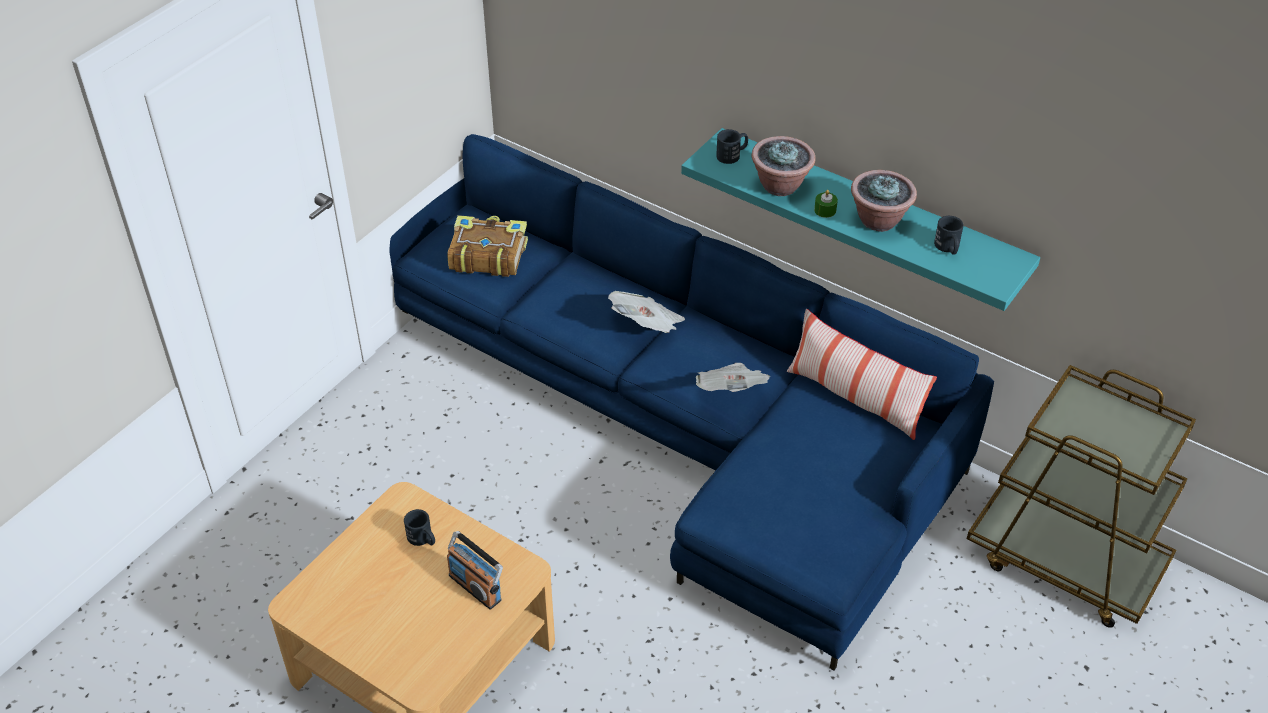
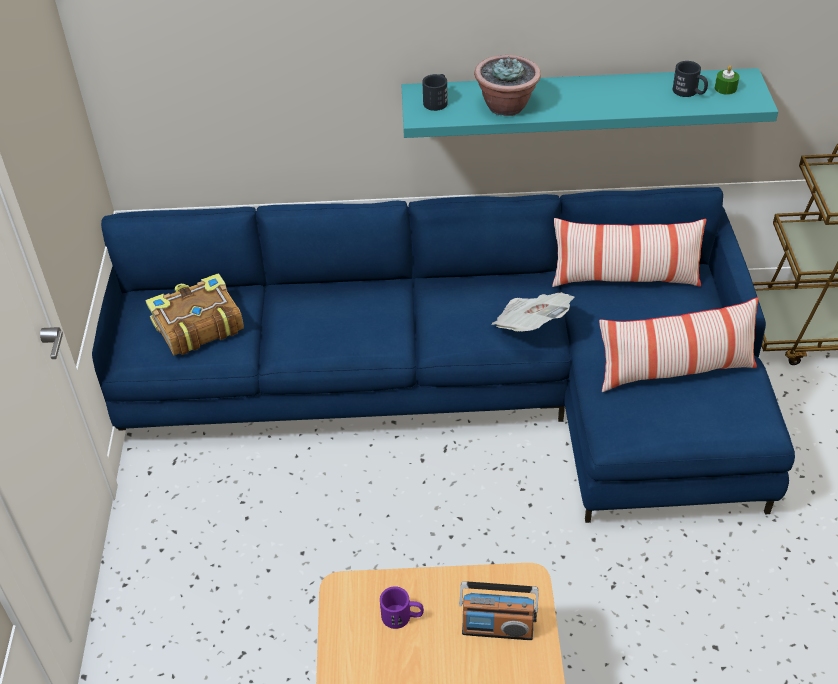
camera: 35 degrees left, 0 degrees up
(423, 539) = (402, 616): black mug -> purple mug
(647, 326) = (403, 311): newspaper -> none
(810, 493) = (675, 371): none -> pillow
(825, 210) = (564, 108): green candle -> green candle (725, 88)
(879, 220) = (614, 96): potted plant -> none

